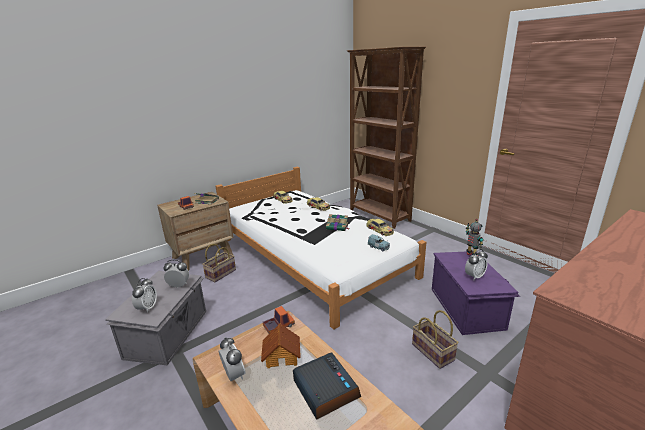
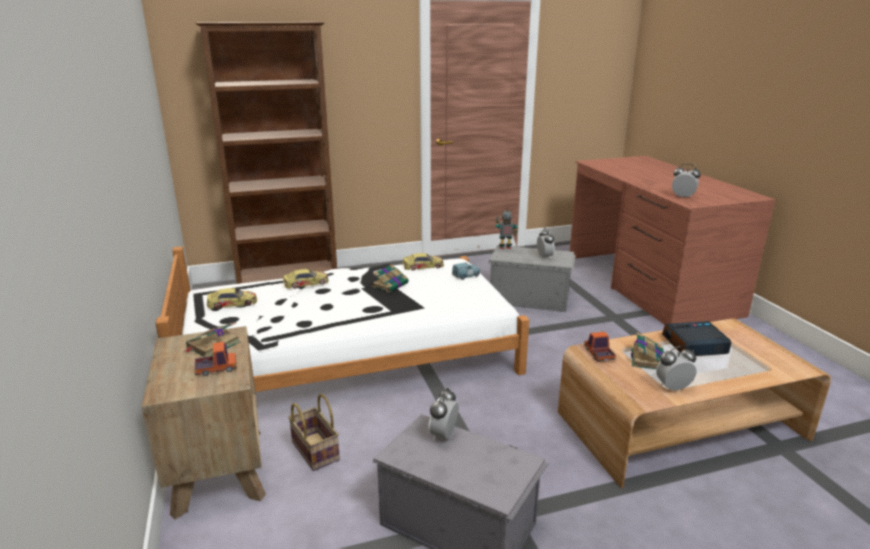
camera: 70 degrees left, 0 degrees up
(147, 308) = (494, 467): alarm clock -> alarm clock (683, 197)
(282, 355) = (647, 359): toy house -> book
(434, 352) = (583, 331): basket -> none
(467, 307) = (529, 297): purple storage box -> grey storage box

